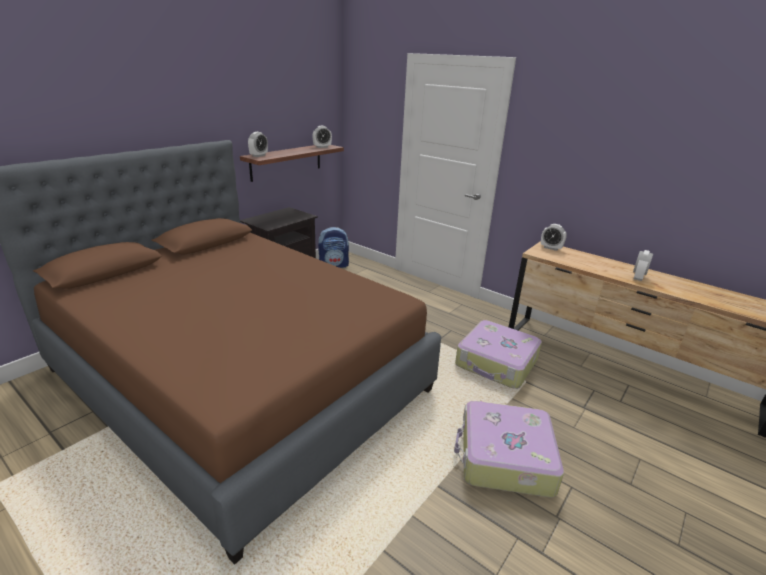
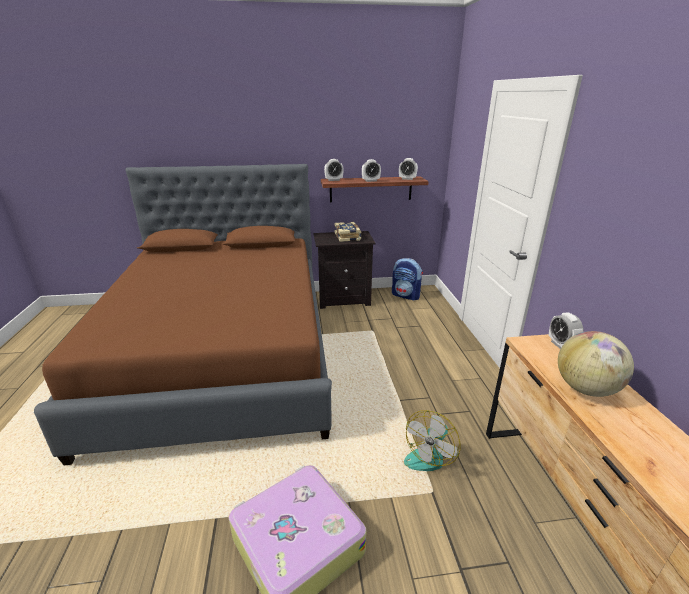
camera: 45 degrees right, 0 degrees up
(283, 216) = (348, 237): none -> book
(496, 363) = (428, 454): suitcase -> fan
(592, 264) = (585, 388): none -> globe
(638, 277) = (635, 438): alarm clock -> alarm clock (370, 181)

